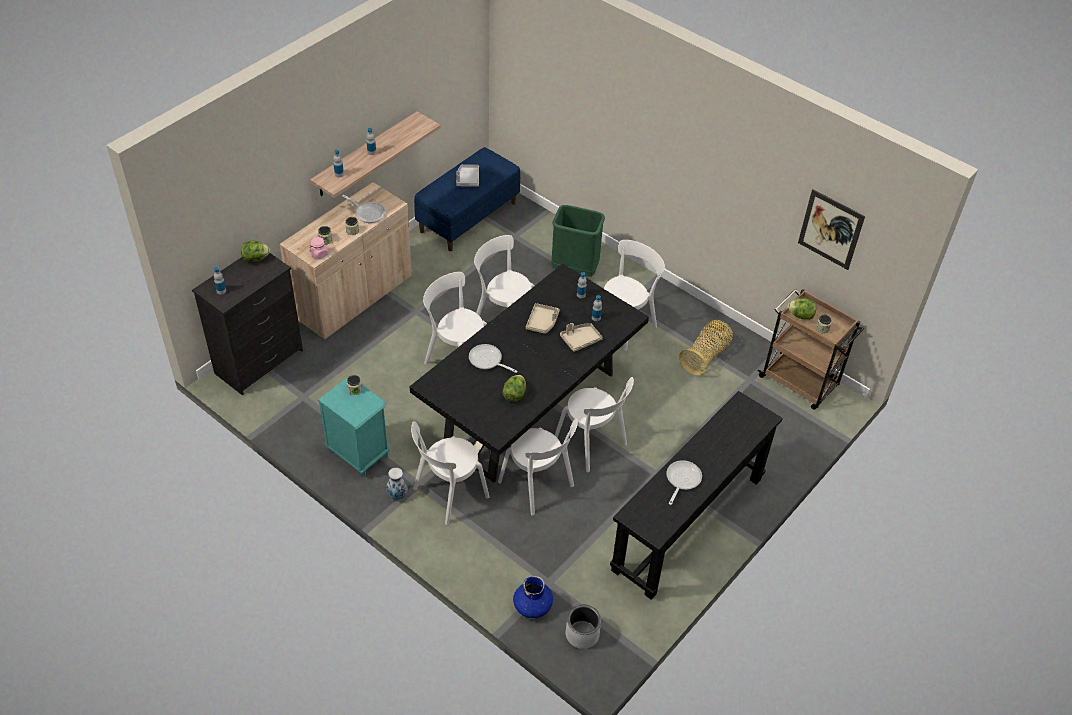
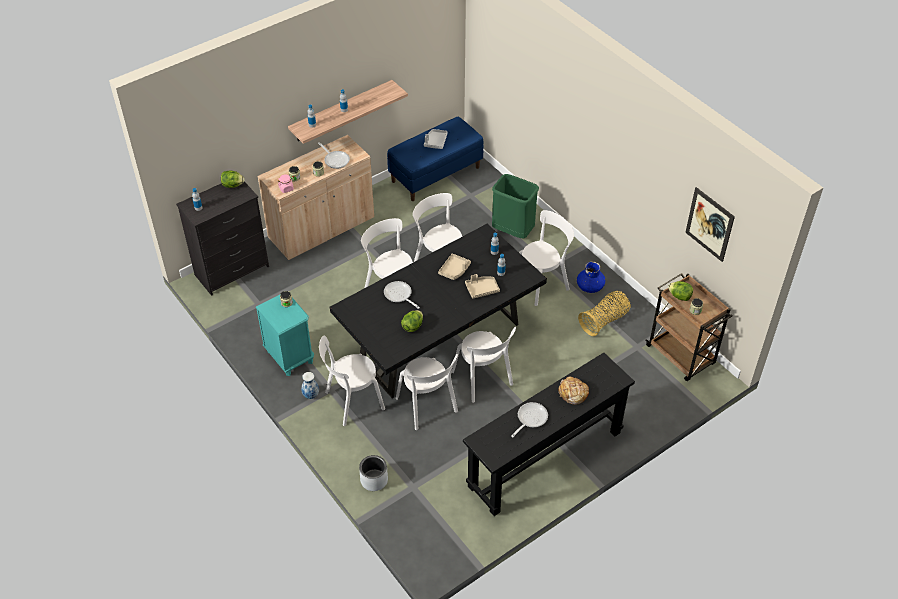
camera: 15 degrees right, 0 degrees up
(533, 606) = (394, 503): blue vase -> blue vase (590, 286)
(582, 634) = (427, 534): grey planter -> grey planter (374, 480)
(719, 443) = (572, 393): none -> bread

